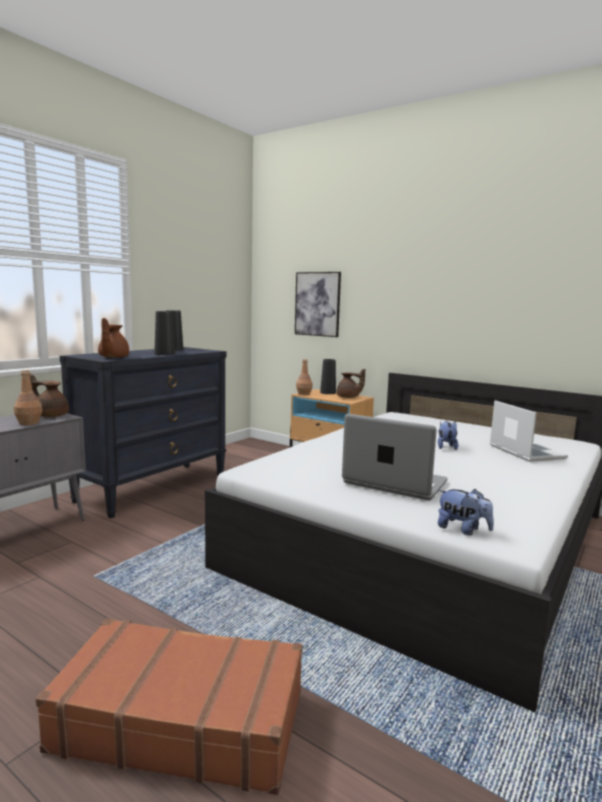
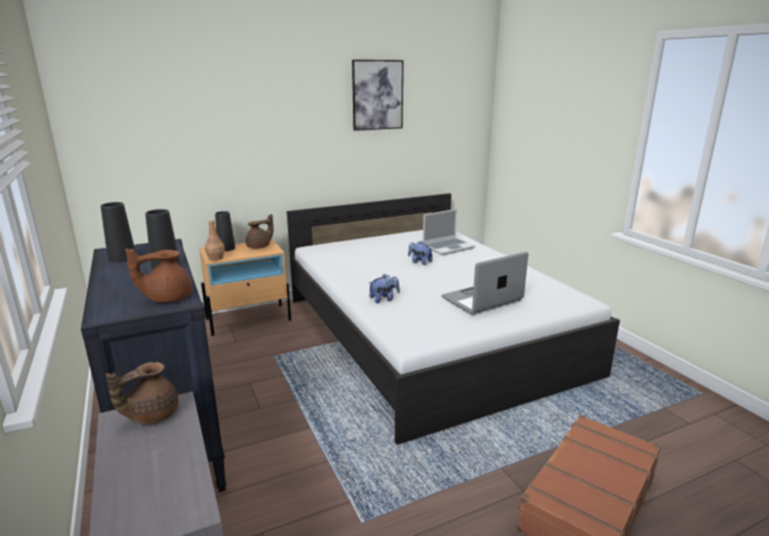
camera: 60 degrees left, 10 degrees up
(29, 423) = (180, 435): brown bottle -> none
(112, 357) = (167, 298): brown teapot -> brown teapot turned 120 degrees clockwise
(317, 304) = (179, 151): picture -> picture (377, 95)
(462, 530) = (566, 306): plush toy -> plush toy (384, 299)
(524, 452) = (448, 247): laptop -> laptop turned 135 degrees clockwise

